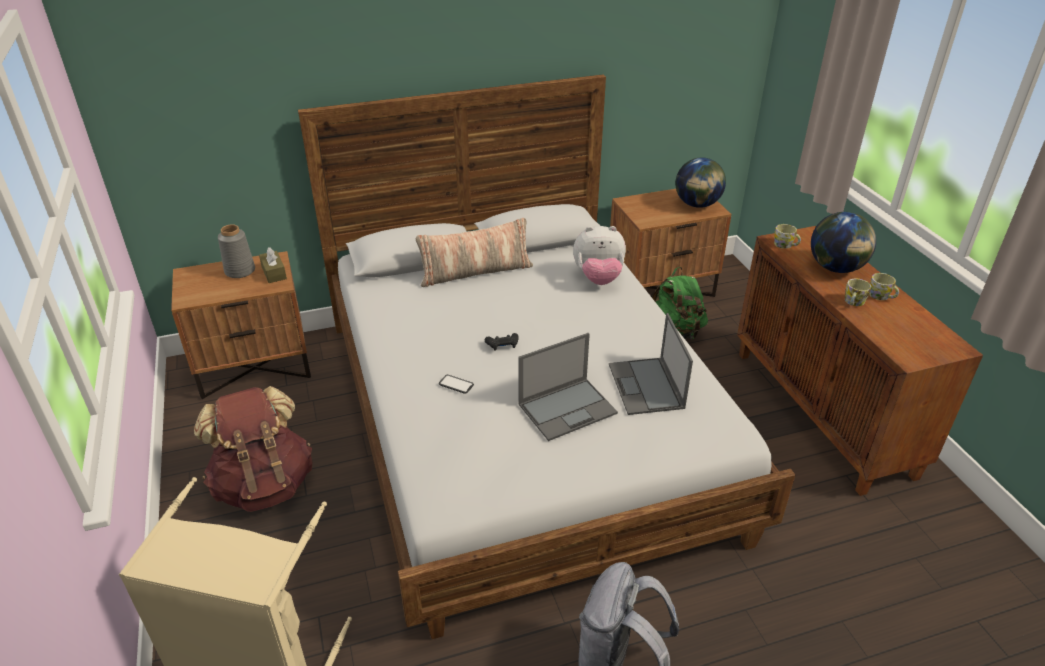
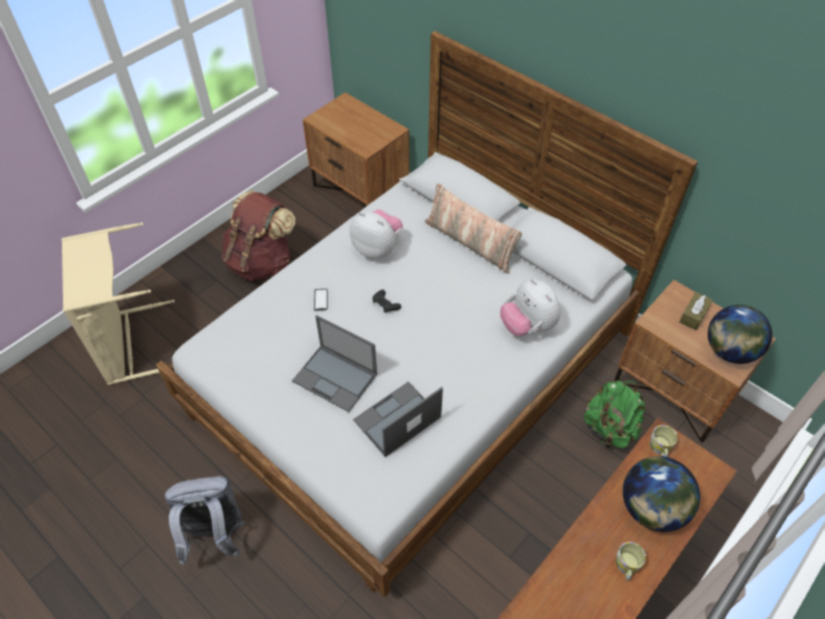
camera: 60 degrees right, 15 degrees up
(240, 271) = (366, 122): grey vase -> none
(274, 273) = (377, 138): brown tissue box -> brown tissue box (693, 315)
(423, 326) = (377, 248): none -> plush toy
(853, 302) = (593, 541): mug -> none

